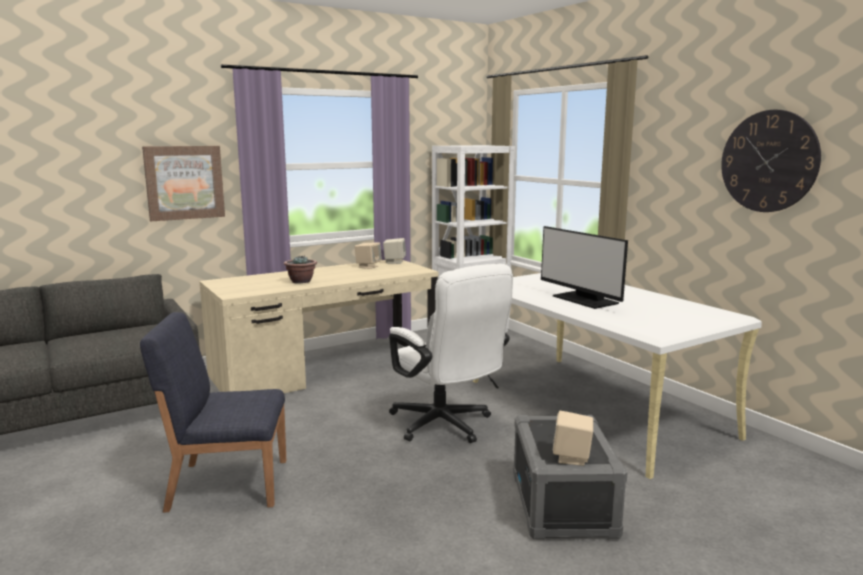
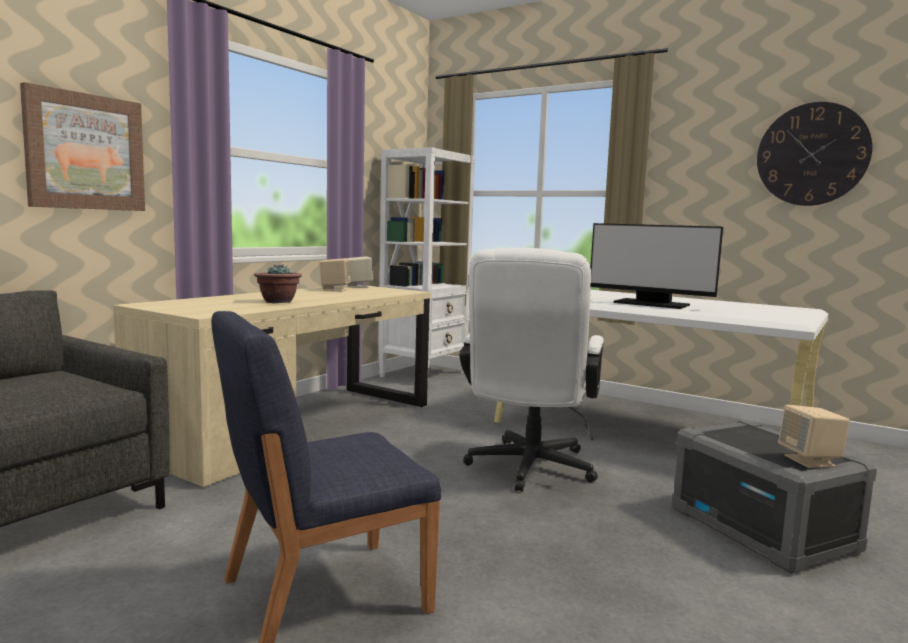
camera: 25 degrees left, 5 degrees down
(446, 426) = (528, 470): white office chair -> white office chair turned 75 degrees clockwise

